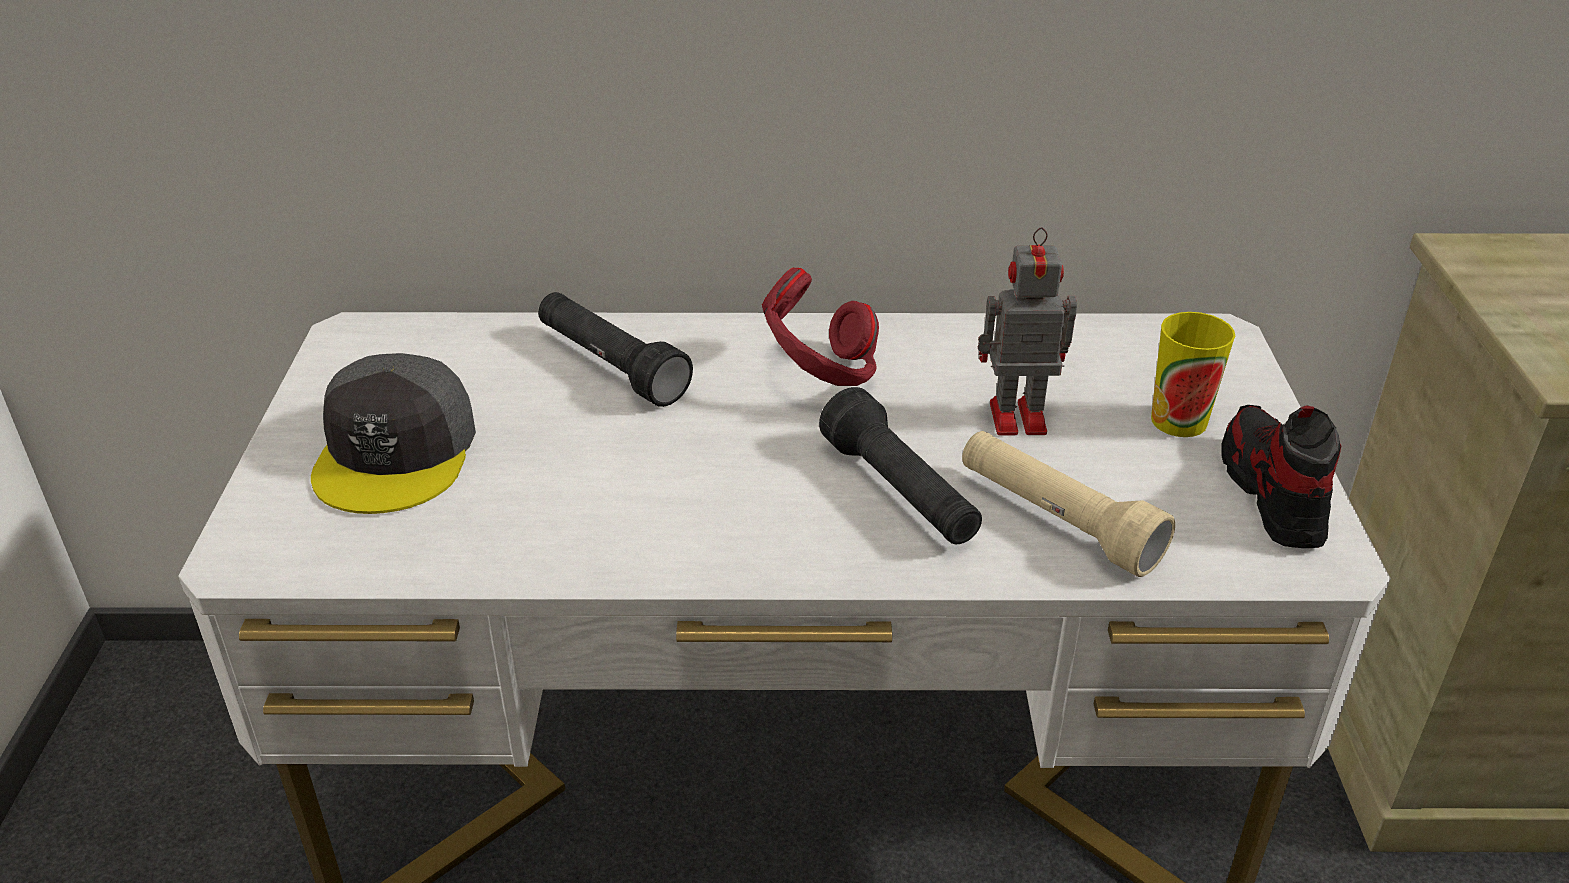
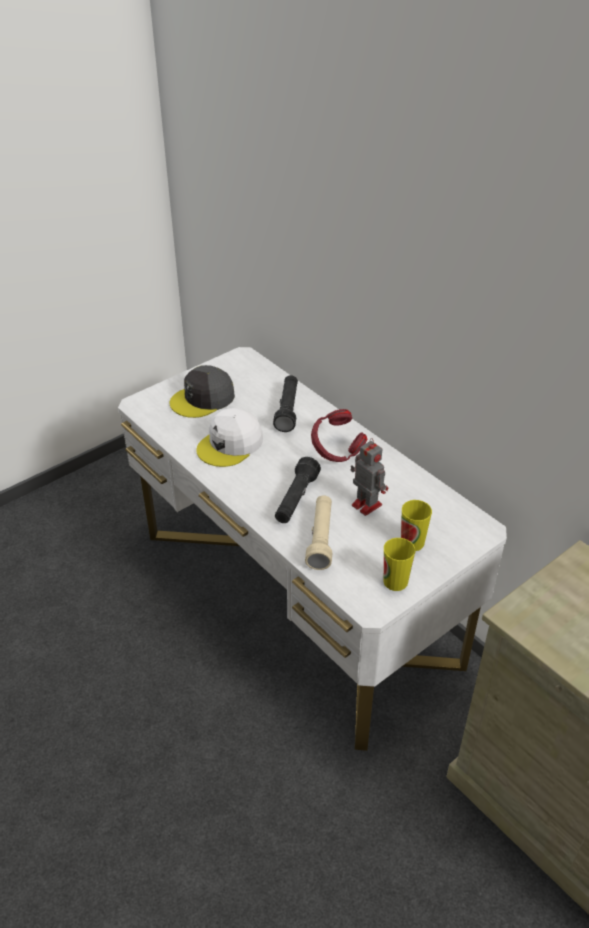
camera: 50 degrees right, 5 degrees up
(607, 491) = (230, 444): none -> white cap
(1271, 493) = (395, 581): shoe -> cup

